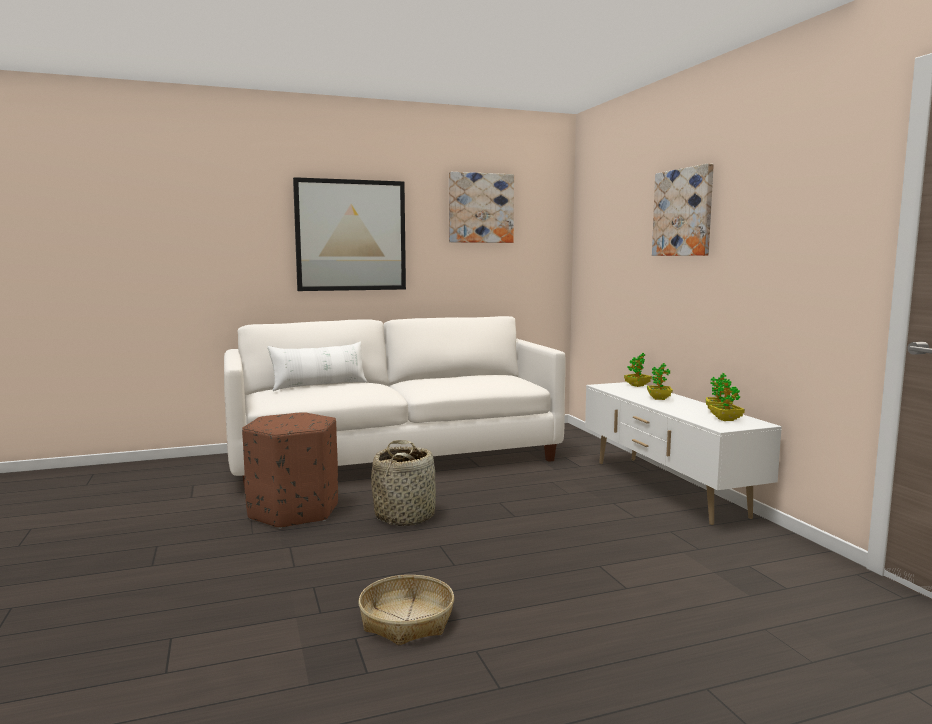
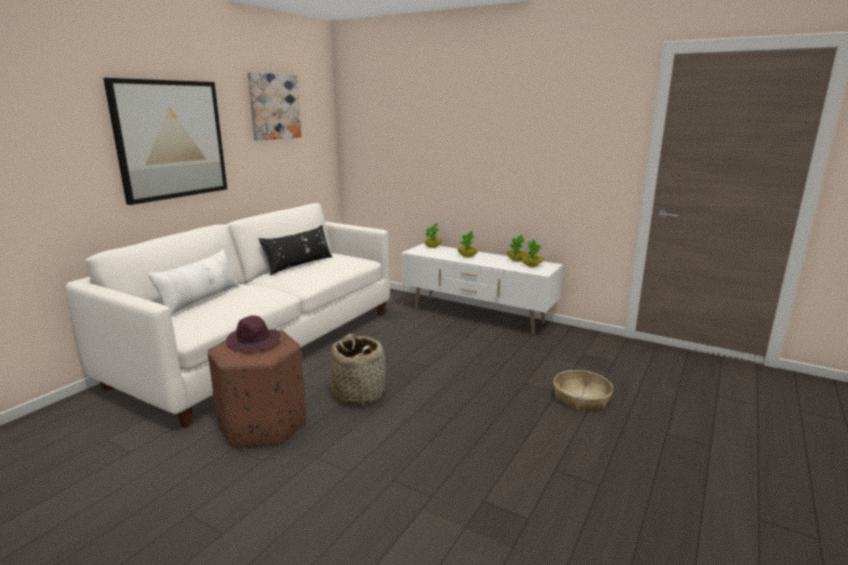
camera: 40 degrees left, 10 degrees up
(295, 418) = (254, 342): none -> purple hat
(406, 621) = (491, 472): basket -> basket (581, 397)
(453, 377) = (299, 265): none -> black pillow
(683, 212) = (468, 119): picture -> none

